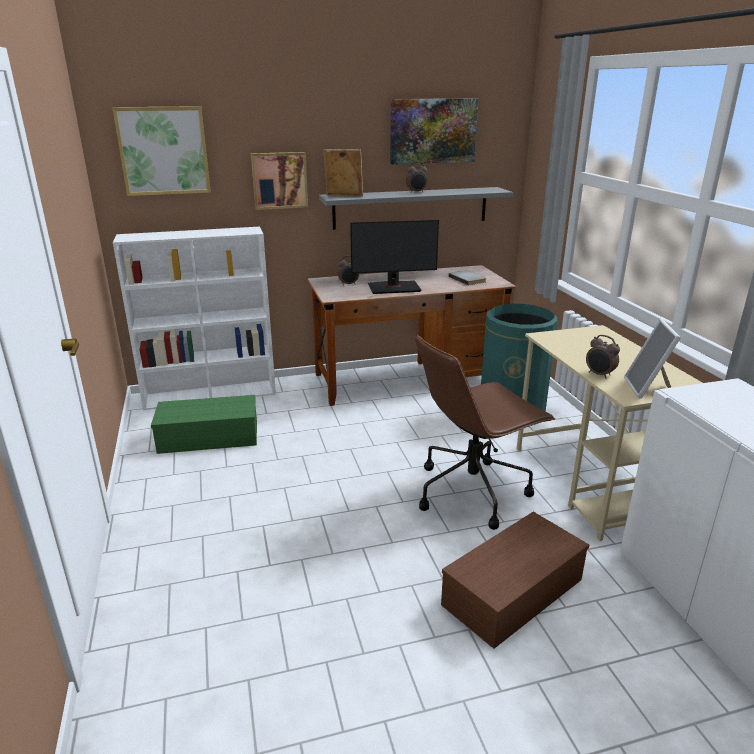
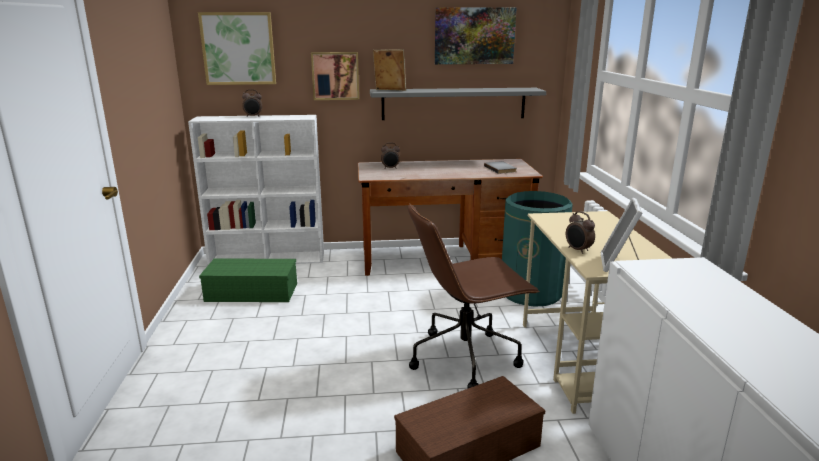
camera: 10 degrees right, 5 degrees down
(393, 287) = (428, 172): monitor -> none
(416, 192) = (456, 89): alarm clock -> alarm clock (253, 116)

